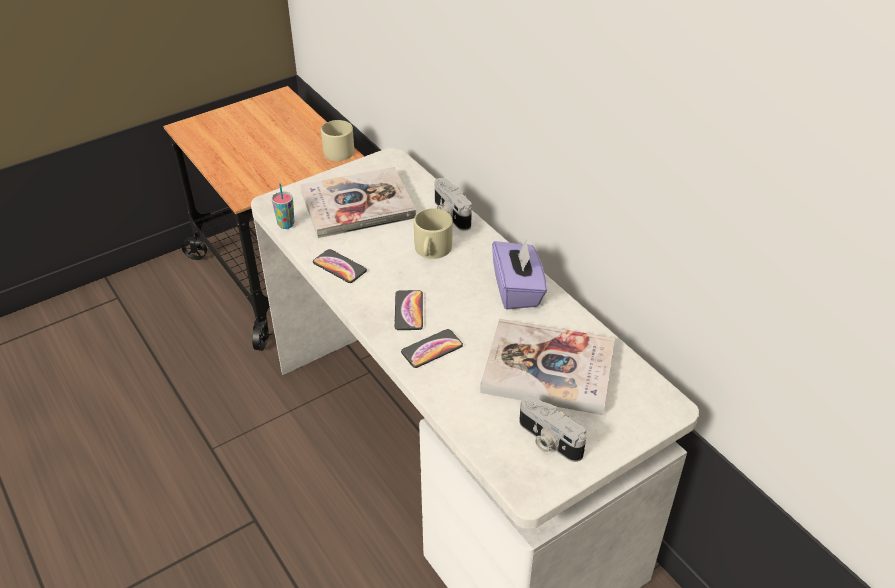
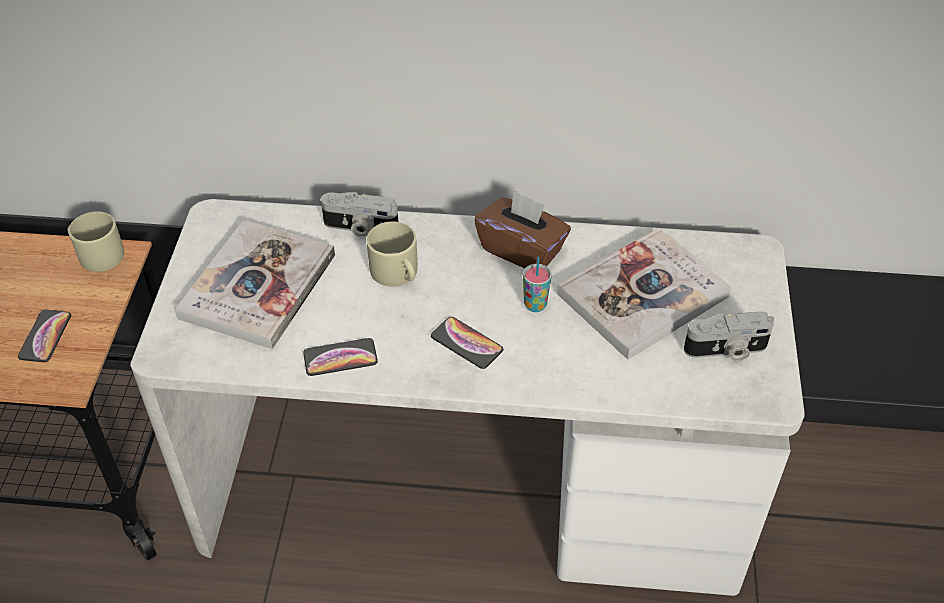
camera: 50 degrees left, 5 degrees up
(286, 224) = (217, 362): cup -> cup (535, 305)
(432, 349) = (537, 358): phone -> phone (45, 336)
(517, 290) = (522, 250): purple tissue box -> brown tissue box

